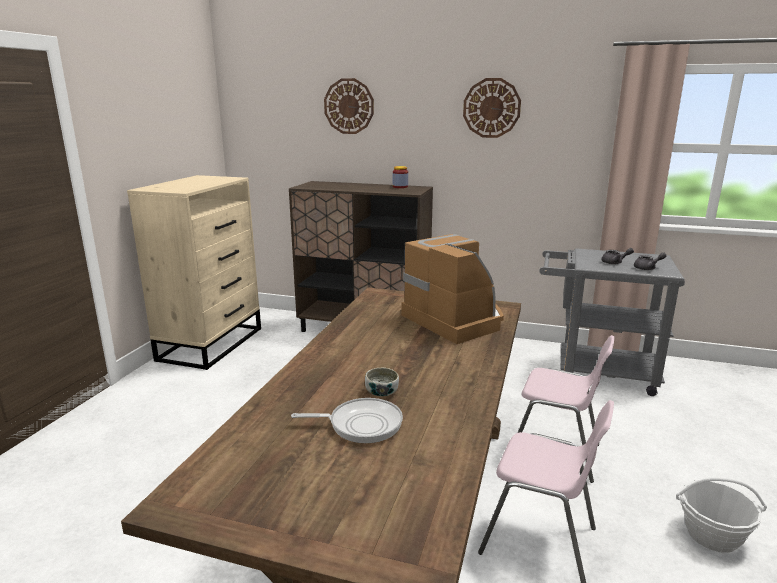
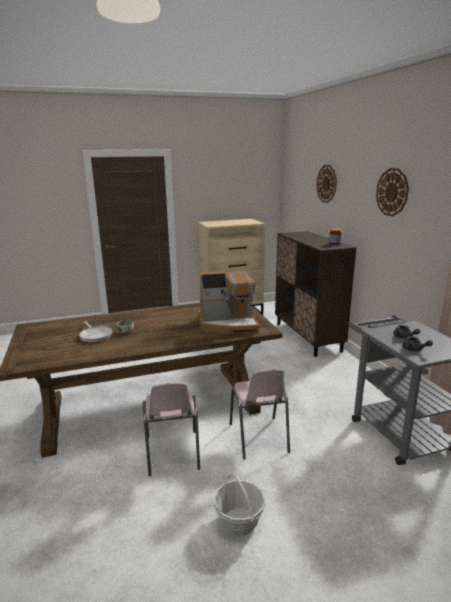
camera: 55 degrees right, 0 degrees up
(455, 319) = (228, 324): coffee machine -> coffee machine turned 60 degrees clockwise

